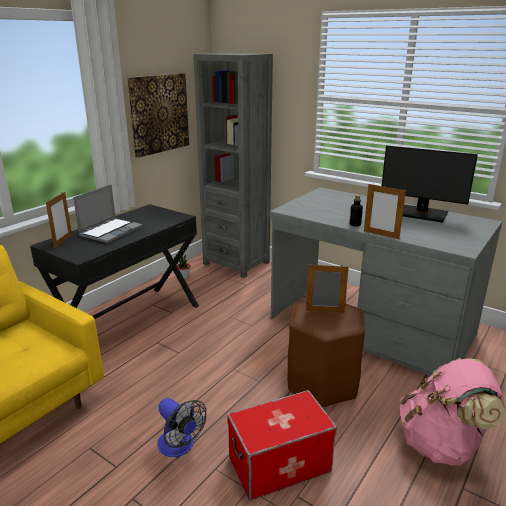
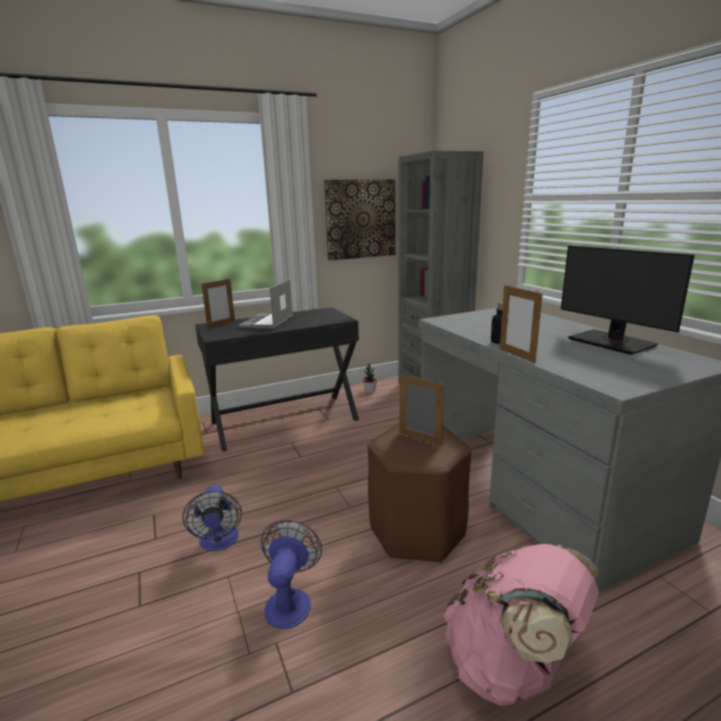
camera: 30 degrees right, 5 degrees down
(111, 231) = (267, 323): laptop -> laptop turned 135 degrees clockwise
(279, 465) = (290, 600): storage box -> fan

